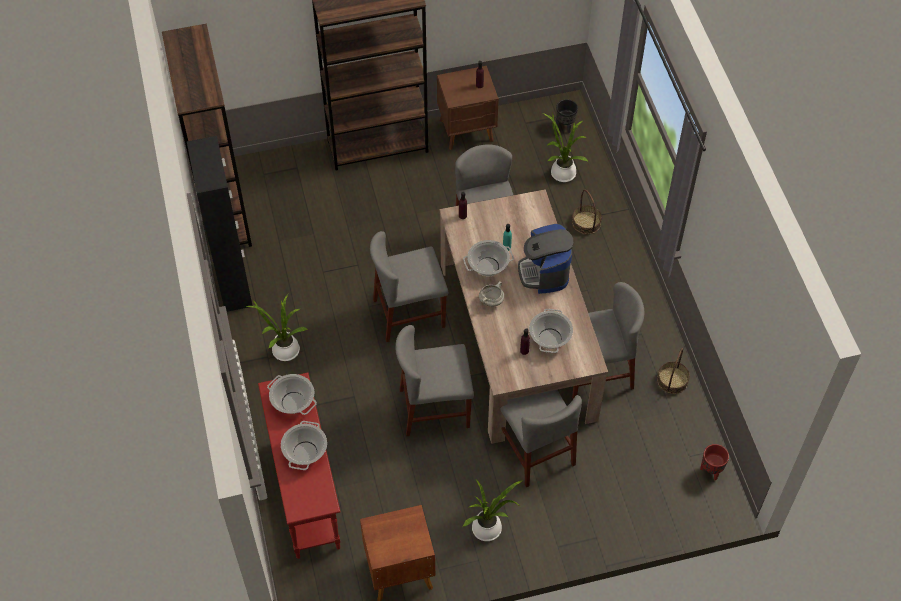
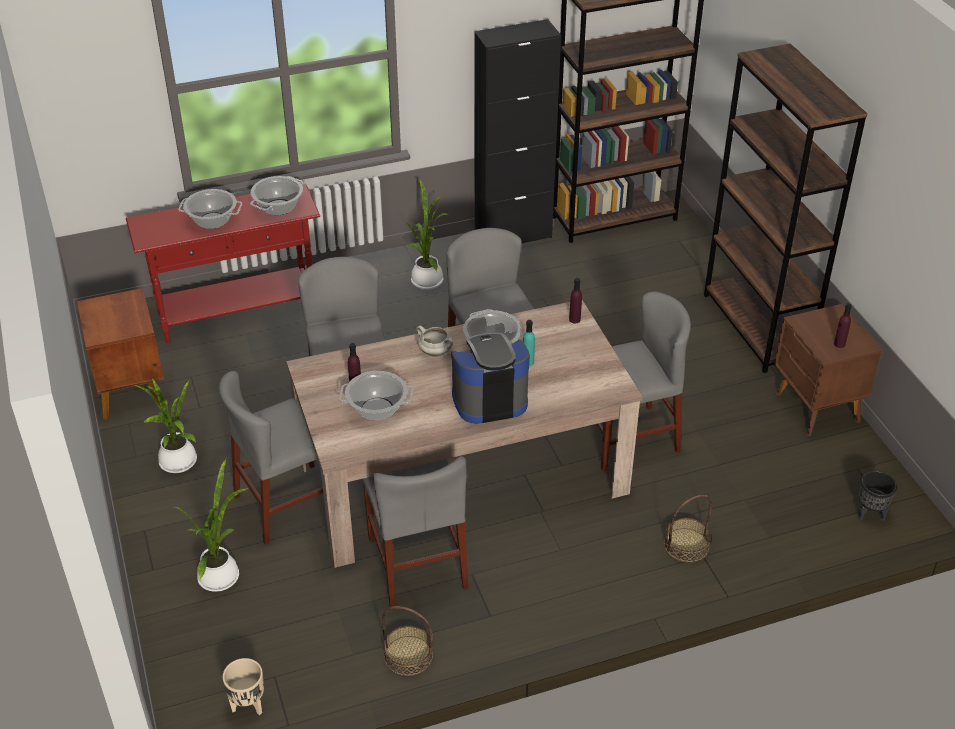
camera: 85 degrees right, 15 degrees down
(561, 172) = (775, 513): potted plant -> potted plant (221, 575)
(711, 471) = (248, 705): red planter -> beige planter

